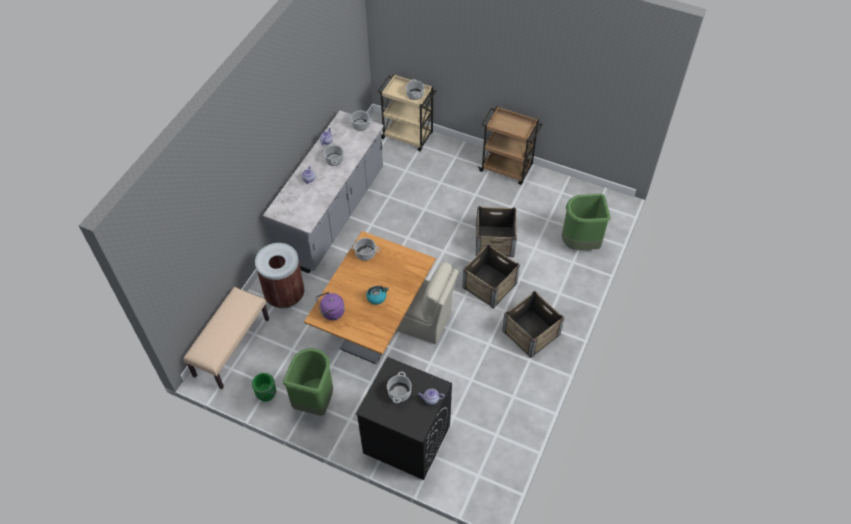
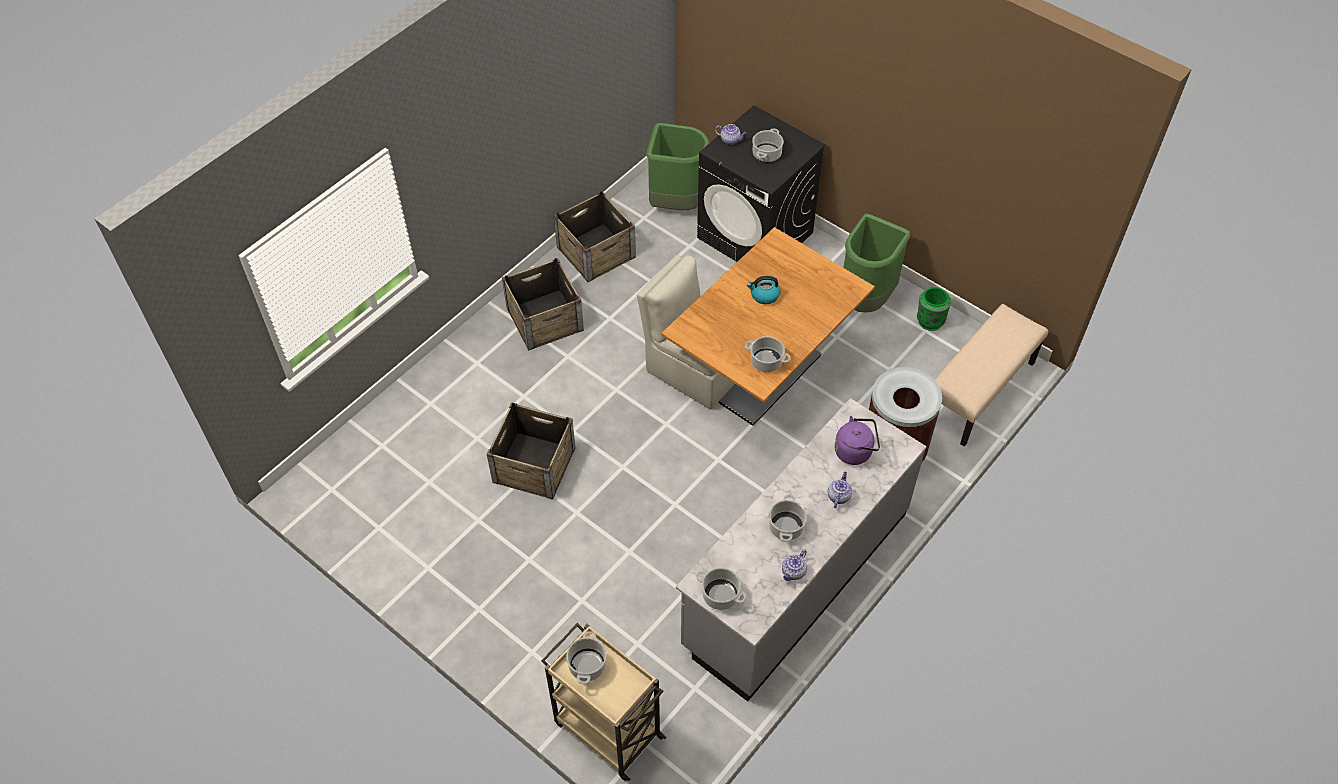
camera: 165 degrees left, 0 degrees up
(331, 313) = (833, 288): purple kettle -> purple kettle (855, 451)
(489, 285) = (573, 397): crate -> crate (596, 252)
(507, 169) = (448, 600): brown cart -> none
(580, 244) = (401, 429): green trash can -> green trash can (676, 203)

